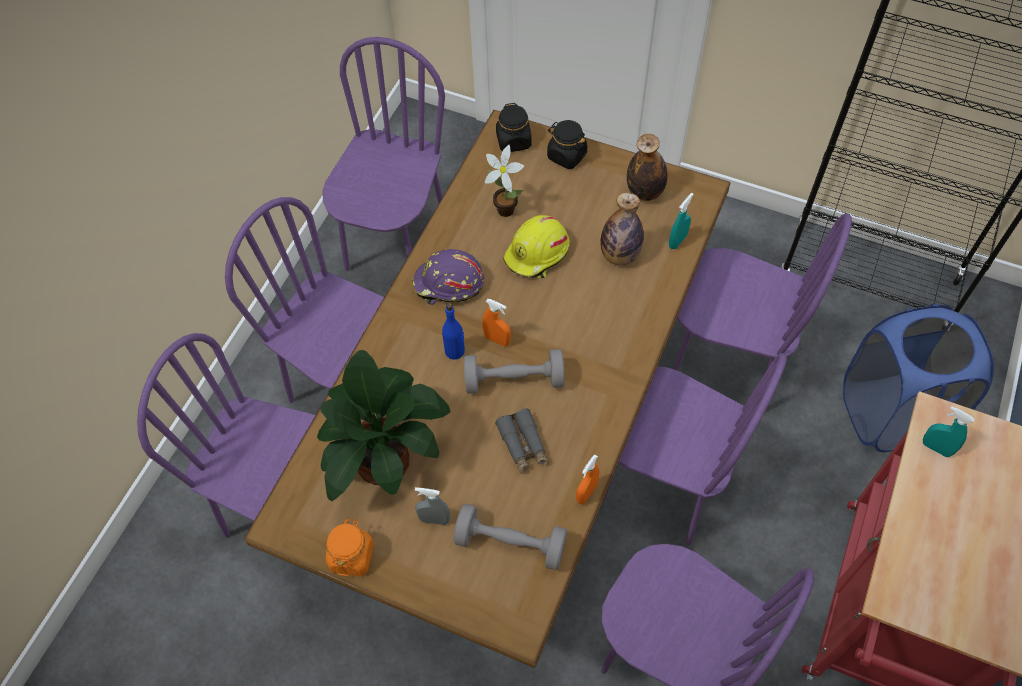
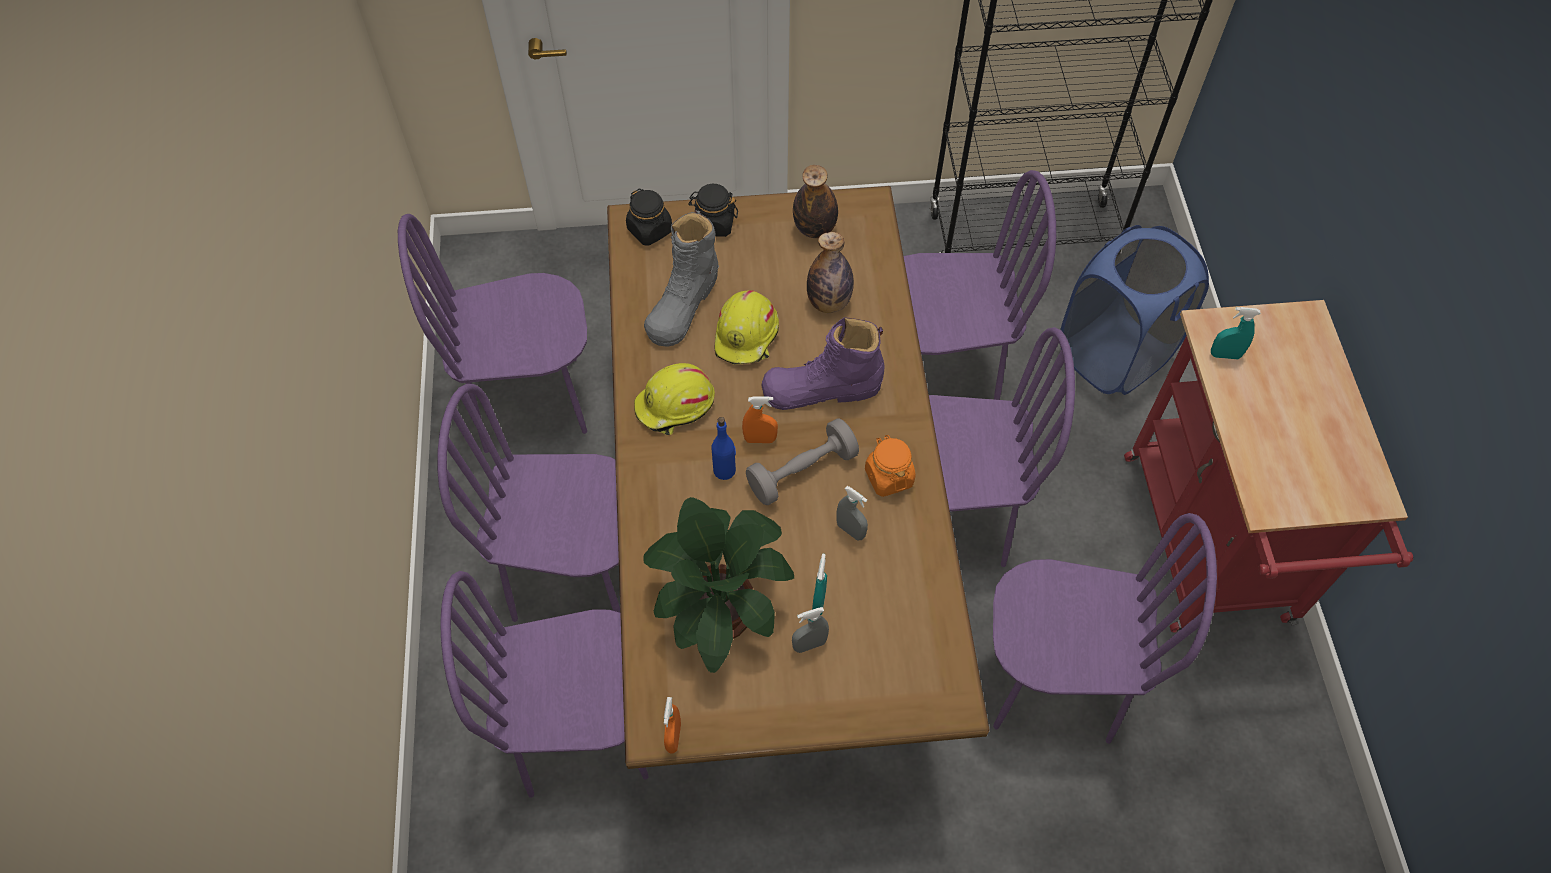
camera: 30 degrees left, 0 degrees up
(351, 555) = (749, 722): orange jar -> orange jar (888, 477)
(396, 246) = (531, 402): purple chair -> purple chair turned 90 degrees counterclockwise
(448, 284) = (675, 406): purple hard hat -> yellow hard hat
(504, 208) = (683, 303): potted plant -> grey boot
(510, 543) = (897, 630): grey dumbbell -> none
(523, 445) = (850, 530): grey binoculars -> grey spray bottle
(571, 322) = (822, 389): none -> purple boot
(586, 493) = (938, 547): orange spray bottle -> orange spray bottle (673, 737)
(677, 241) = (876, 265): turquoise spray bottle -> turquoise spray bottle (819, 602)

